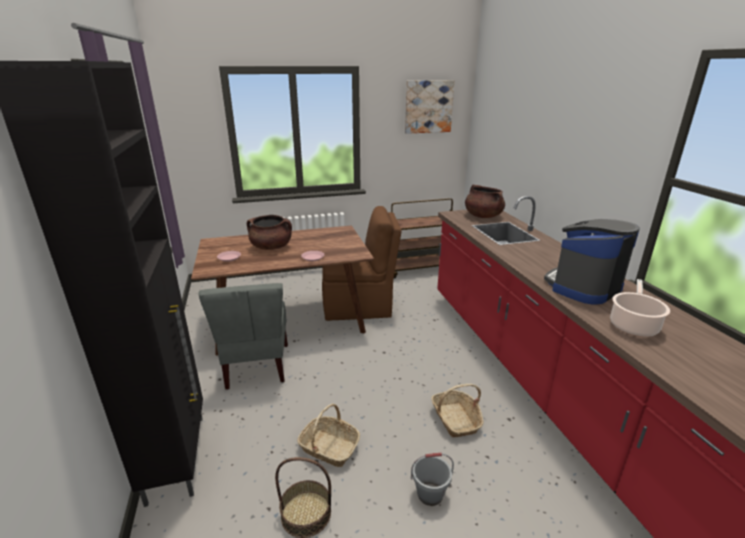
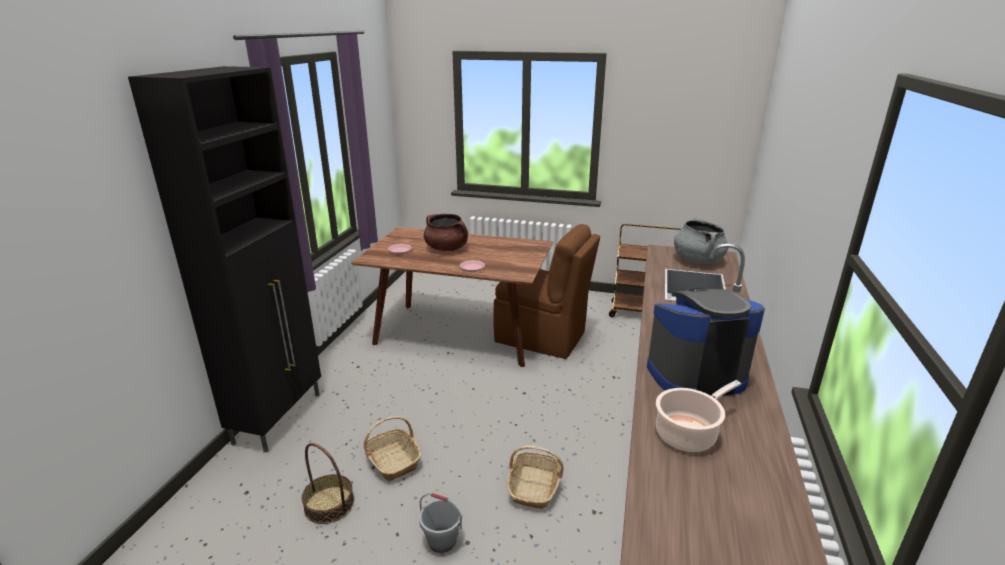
camera: 30 degrees right, 0 degrees up
(256, 366) = (396, 366): grey chair -> none
(428, 106) = (697, 106): picture -> none
(482, 216) = (697, 260): brown cooking pot -> grey cooking pot

